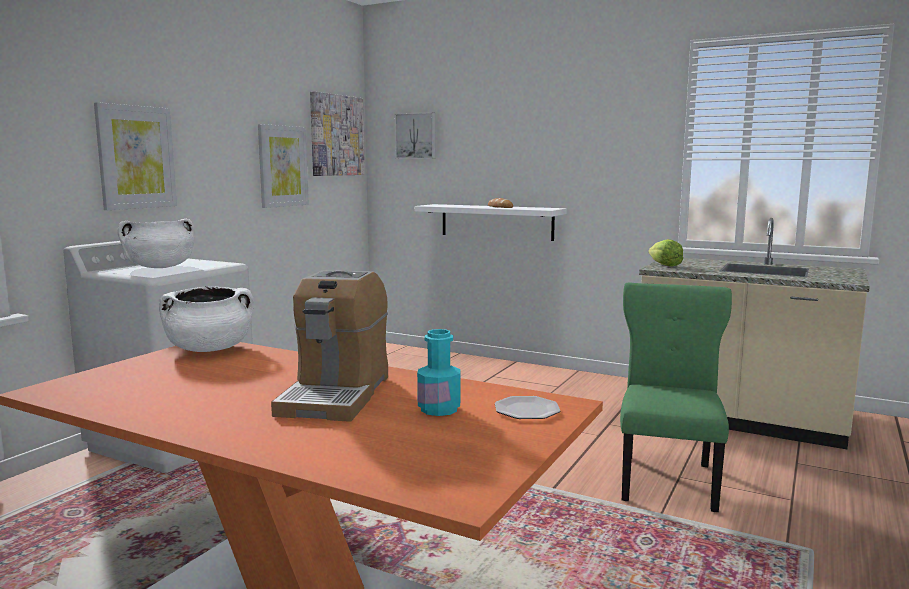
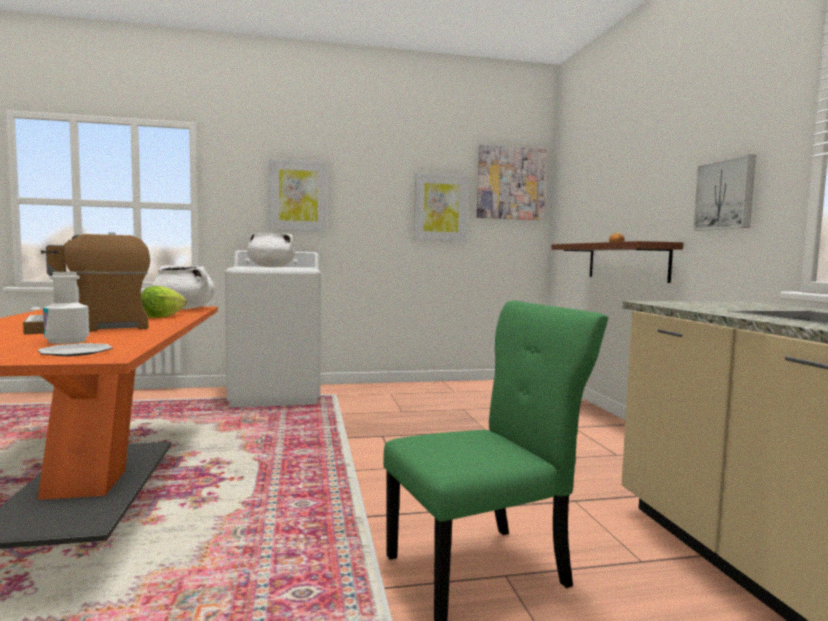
camera: 50 degrees right, 5 degrees down
(416, 136) = (580, 178): picture -> picture (725, 195)
(439, 409) = (67, 341): turquoise bottle -> white bottle
(496, 222) = (626, 261): white shelf -> brown shelf
(664, 265) = (684, 302): lettuce -> lettuce (162, 316)

